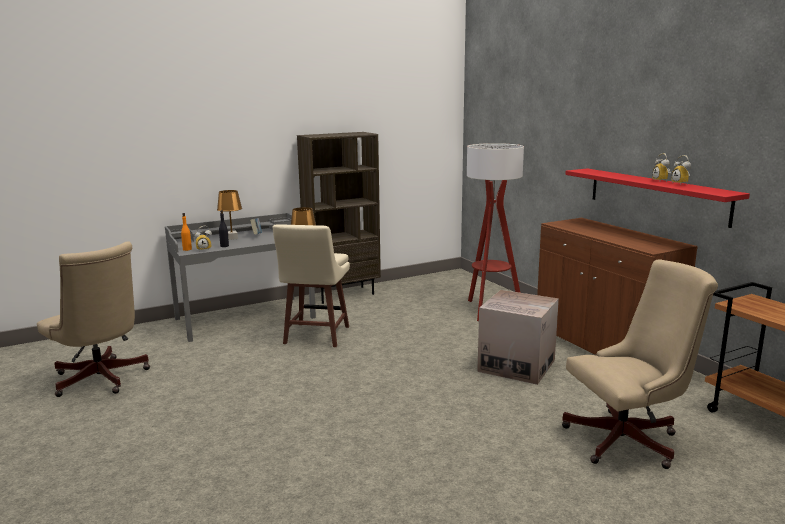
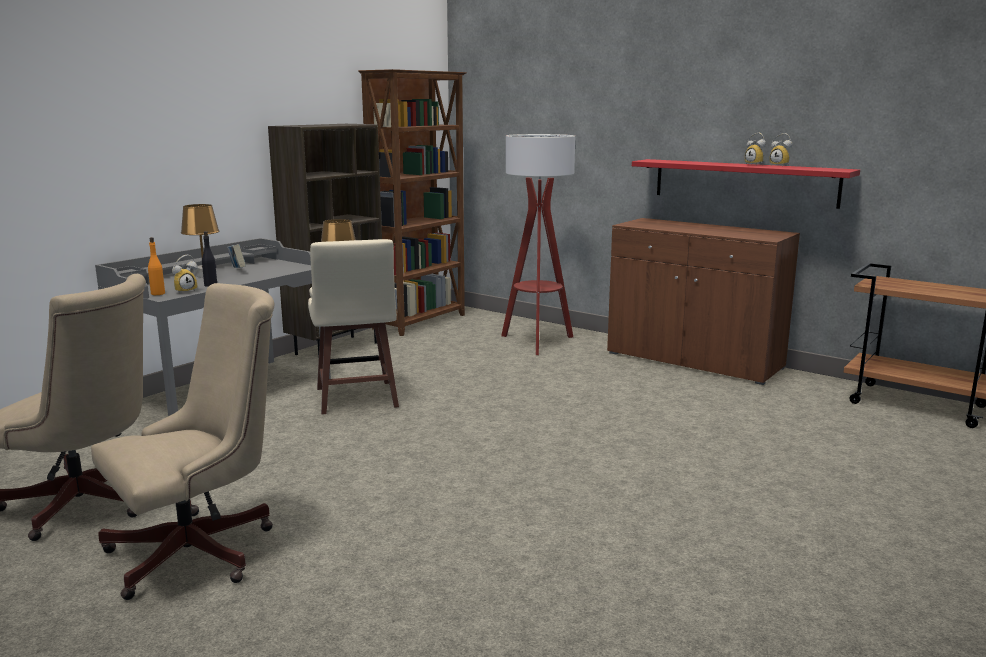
camera: 25 degrees left, 0 degrees up
(421, 281) = (421, 322): none -> brown bookcase
(516, 366) = (631, 393): cardboard box -> none
(629, 440) = (815, 441): beige office chair -> beige office chair (202, 550)

